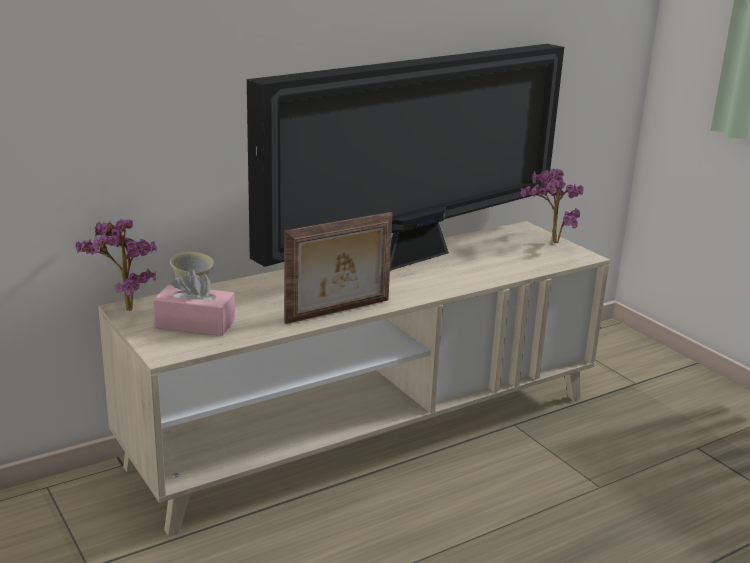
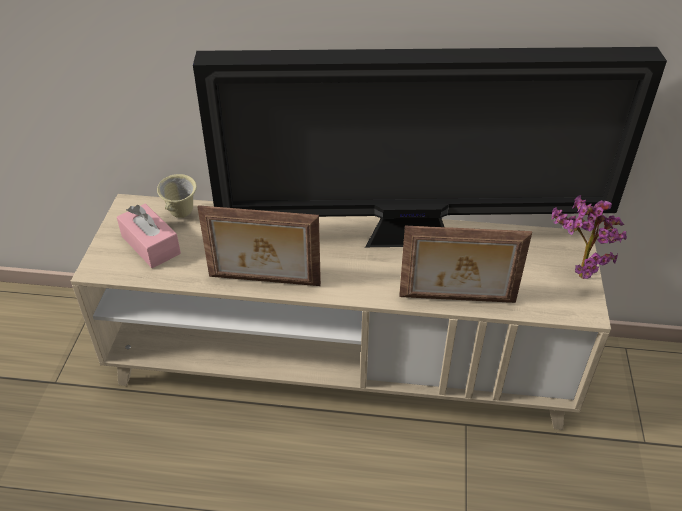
camera: 40 degrees right, 20 degrees up
(123, 308) = (128, 204): potted plant -> none
(498, 276) = (457, 300): none -> picture frame

